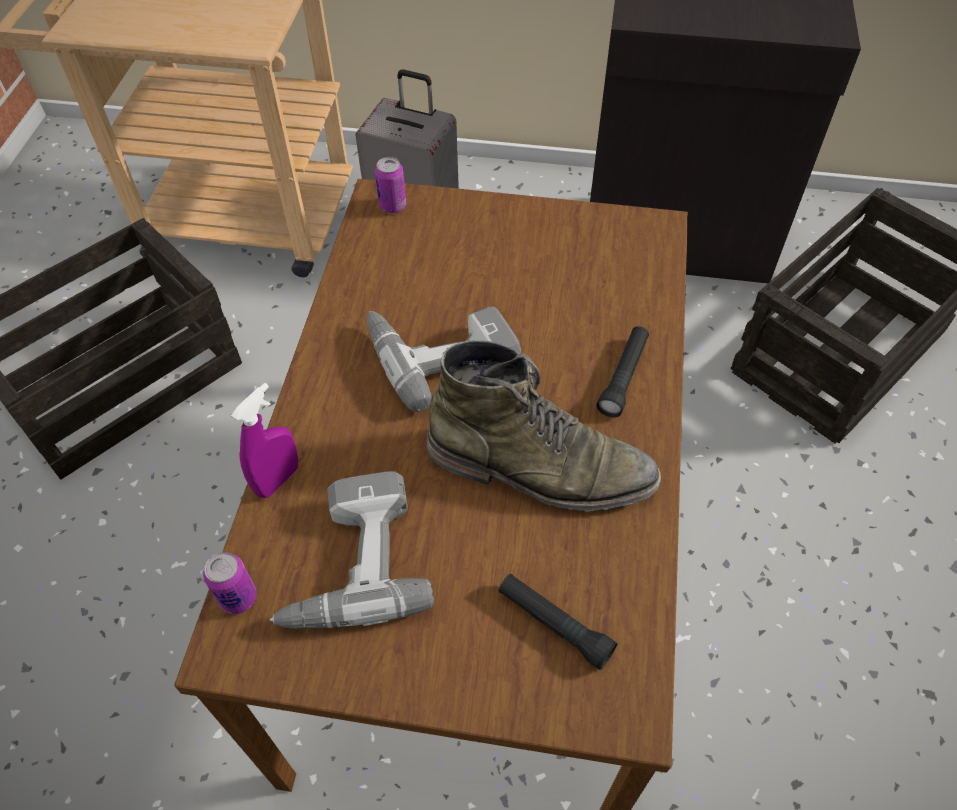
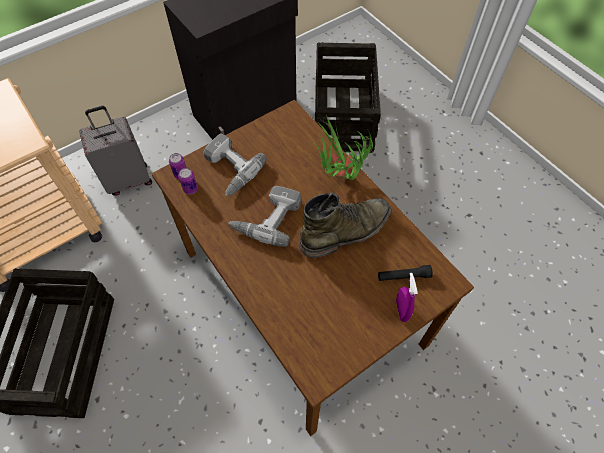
camera: 45 degrees left, 5 degrees up
(238, 598) = (299, 360): can -> can (190, 189)
(278, 480) = (264, 311): purple spray bottle -> purple spray bottle (401, 310)
(349, 562) = (322, 315): power drill -> power drill (229, 170)
(623, 377) = (338, 178): black flashlight -> potted plant

